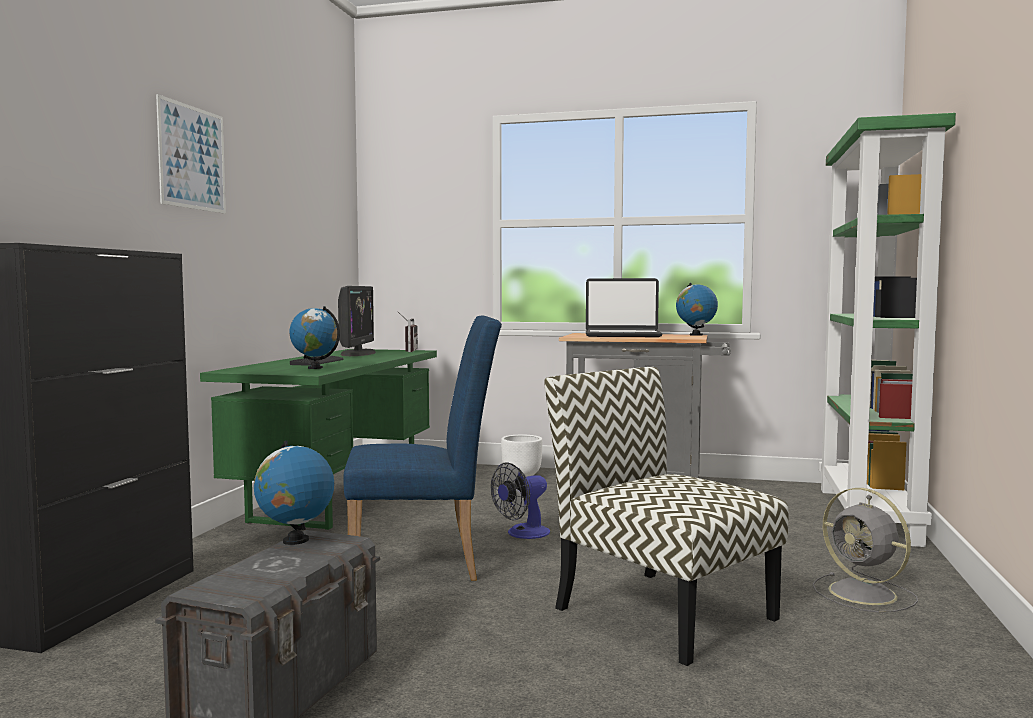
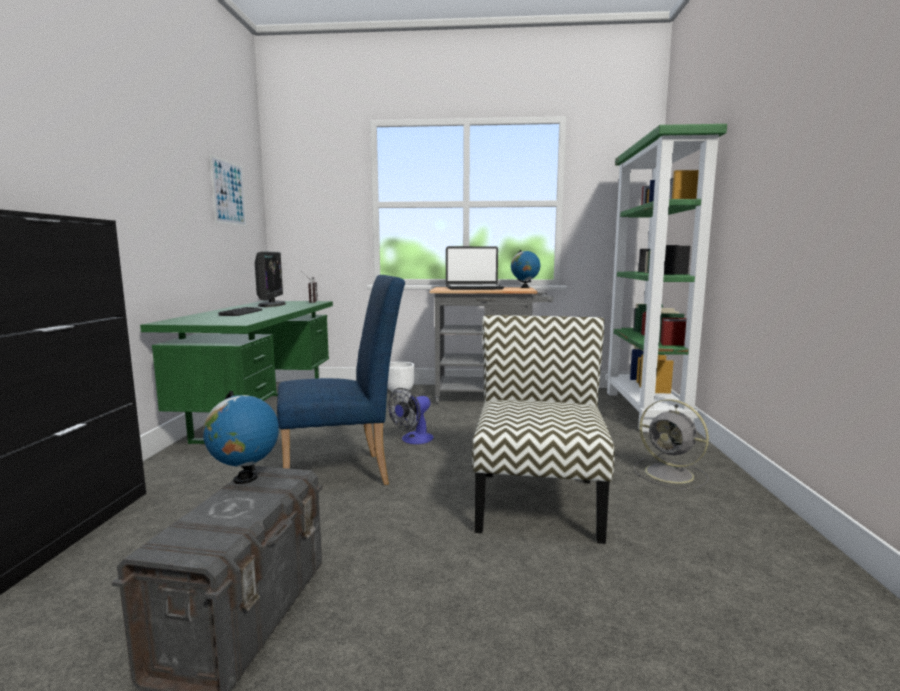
camera: 10 degrees left, 5 degrees up
(192, 157) = (120, 136): picture -> picture (229, 193)
(315, 368) = (241, 318): globe -> none
(661, 612) = (537, 502): chair -> chair turned 60 degrees clockwise

